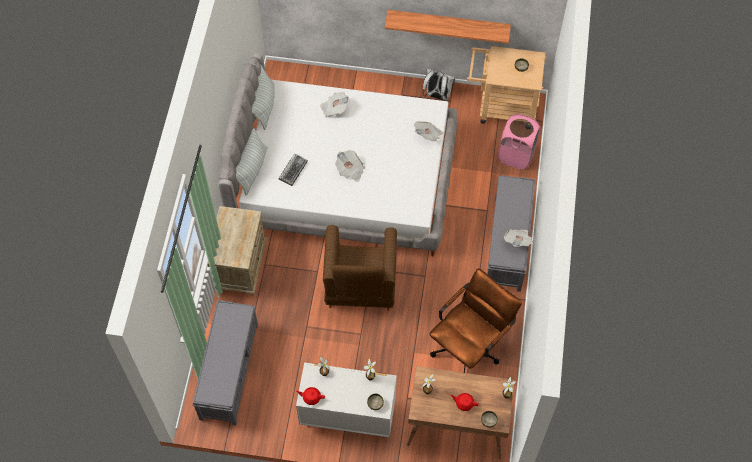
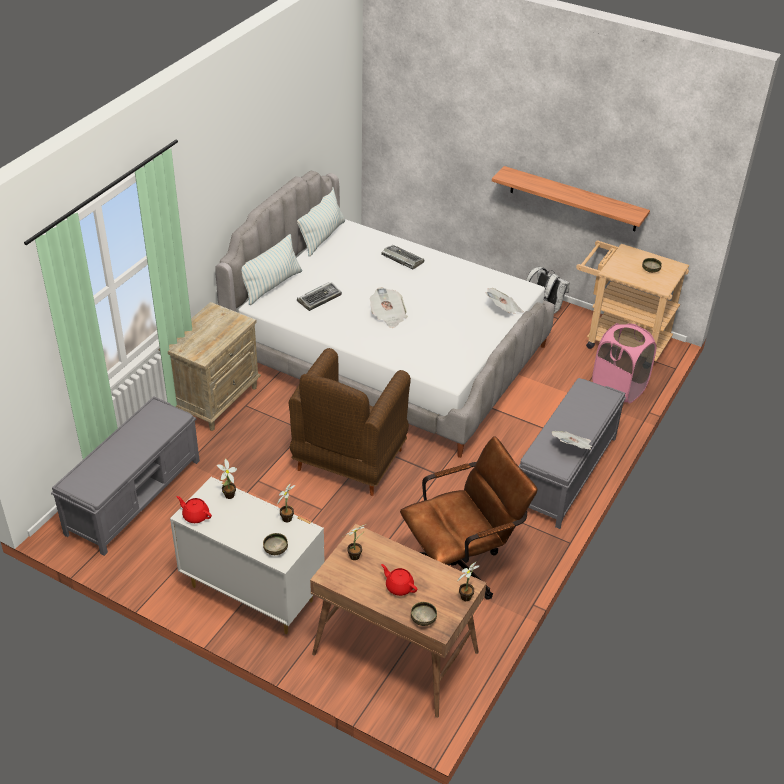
camera: 20 degrees right, 20 degrees down
(334, 108) = (402, 259): newspaper -> keyboard

